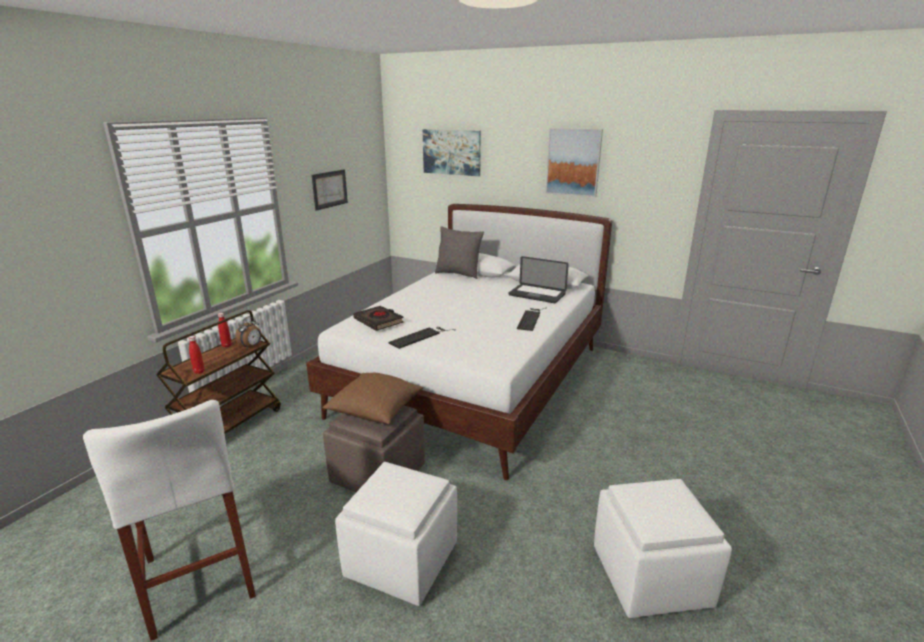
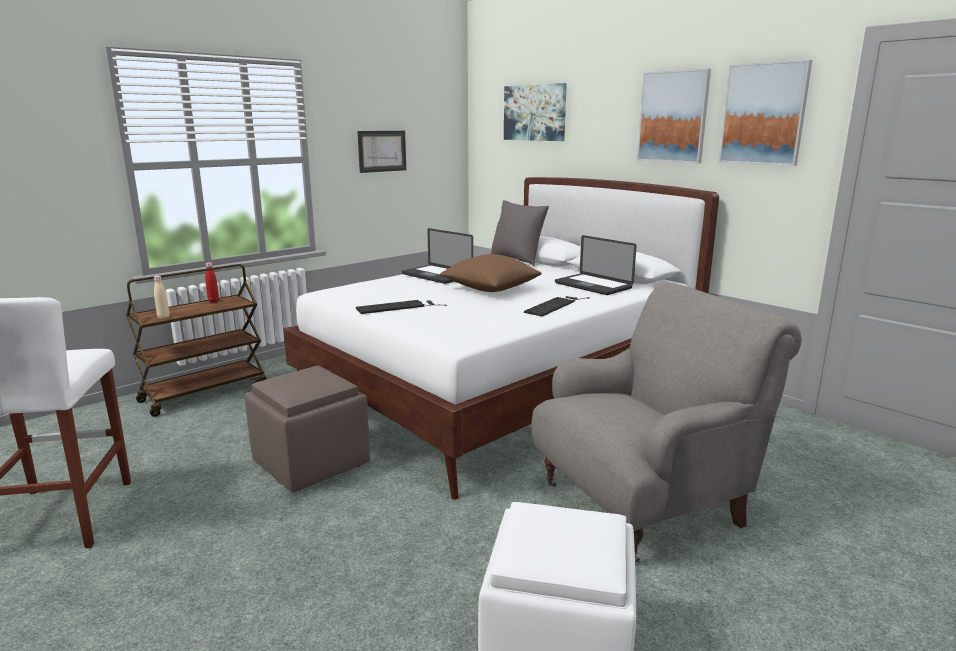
camera: 20 degrees right, 5 degrees down
(199, 371) = (163, 317): red bottle -> beige bottle
(251, 346) = (235, 304): alarm clock -> none
(375, 411) = (307, 379): brown pillow -> brown pillow (490, 289)
(378, 321) = (368, 289): black book -> none
(403, 559) = (263, 552): white ottoman -> none
(415, 298) = (437, 275): none -> laptop
(628, 454) = (644, 504): none -> grey armchair
(643, 164) = (763, 114): none -> picture

